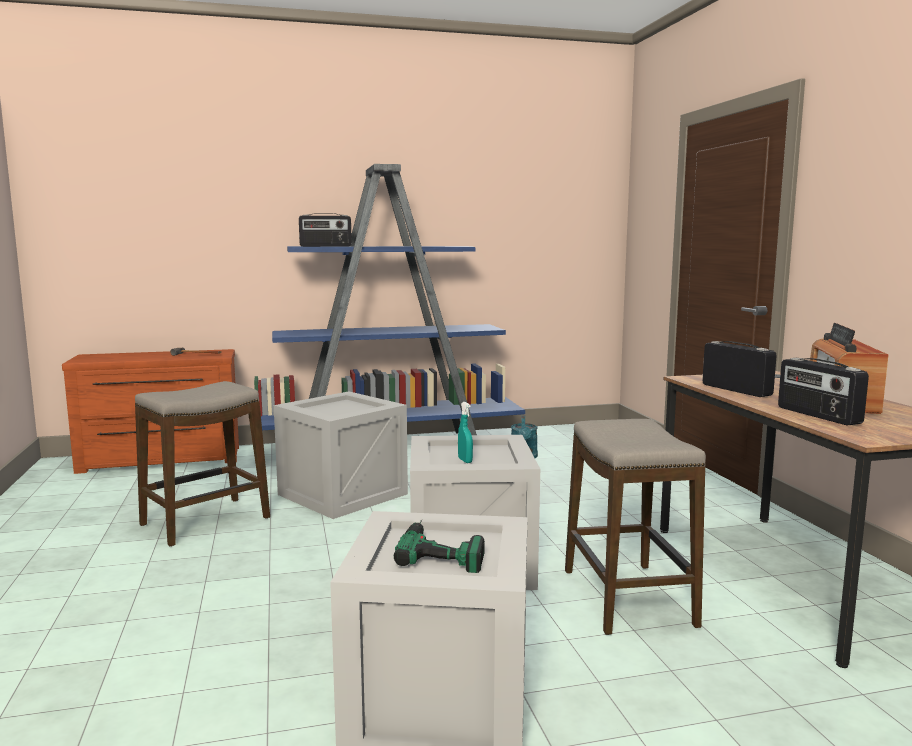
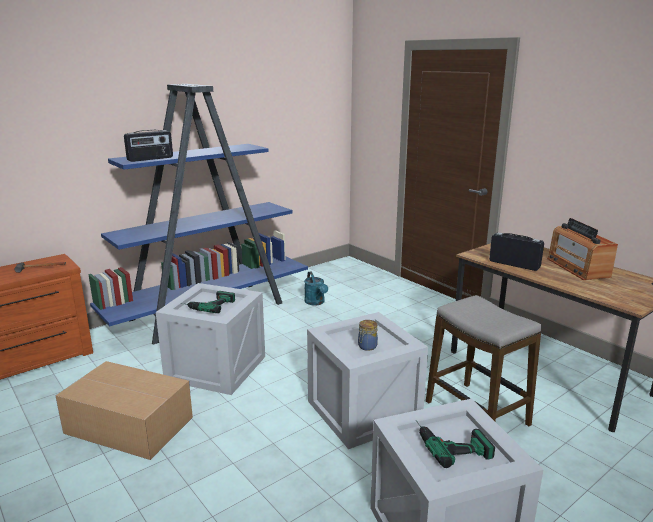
camera: 25 degrees left, 10 degrees up
(205, 521) = (128, 424): stool -> cardboard box
(336, 408) = (207, 305): none -> power drill
(465, 460) = (366, 347): turquoise spray bottle -> jar
(817, 415) = (584, 286): radio -> none

